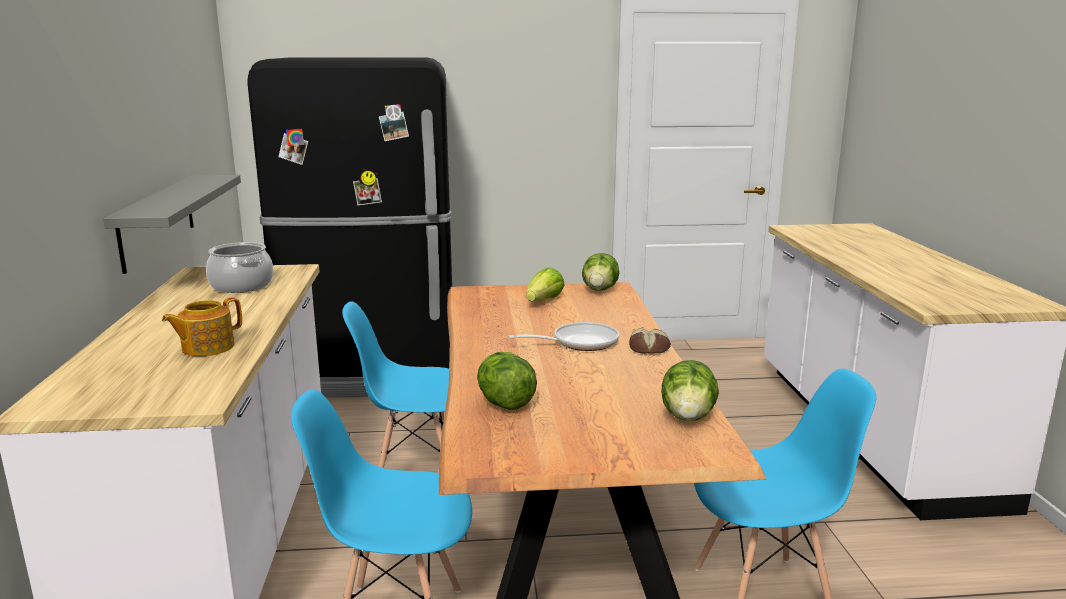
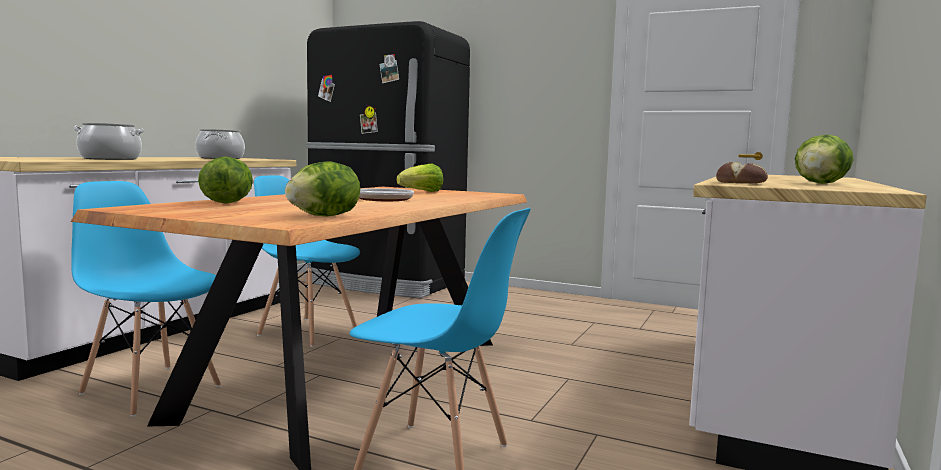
camera: 30 degrees right, 10 degrees down
(157, 221) = (203, 119): grey shelf -> none
(206, 347) = (110, 159): teapot -> cooking pot
(600, 290) = (485, 193): lettuce -> lettuce (820, 183)
(649, 347) = (422, 204): bread -> bread (742, 183)

